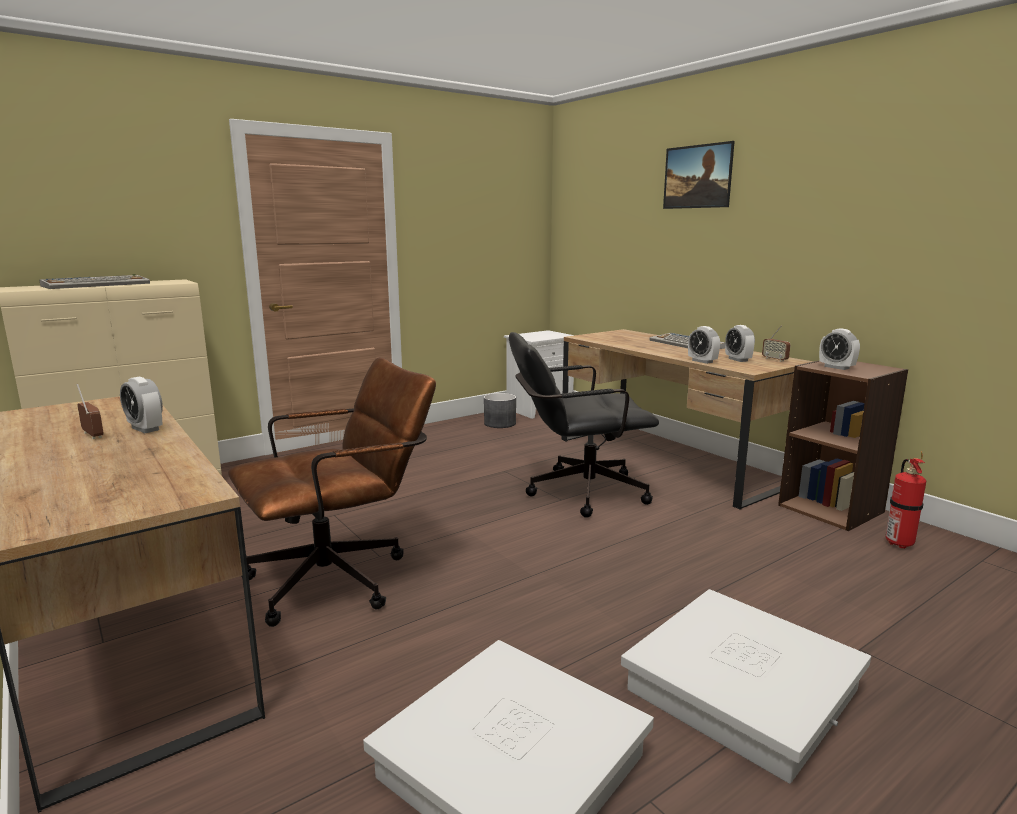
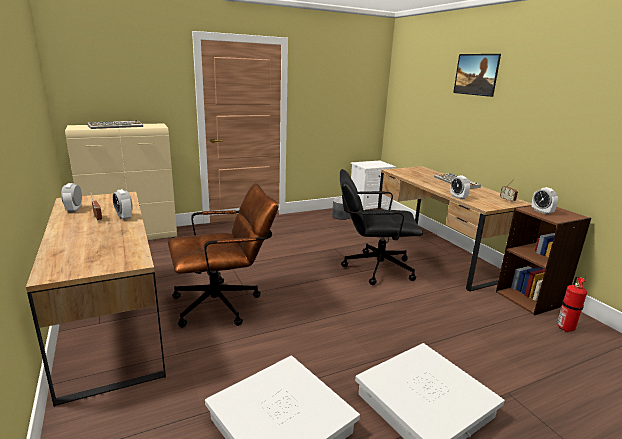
camera: 10 degrees right, 5 degrees up
(738, 360) = (482, 198): alarm clock -> alarm clock (74, 209)

